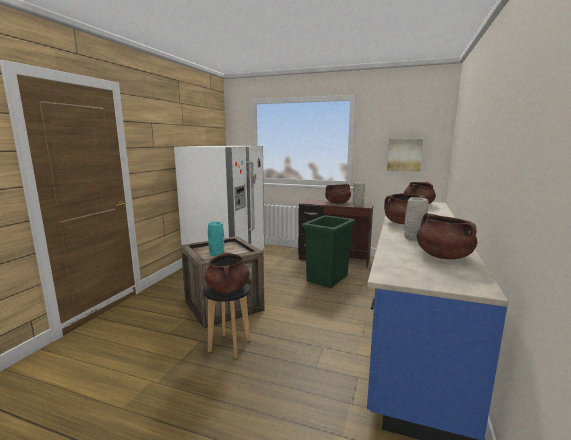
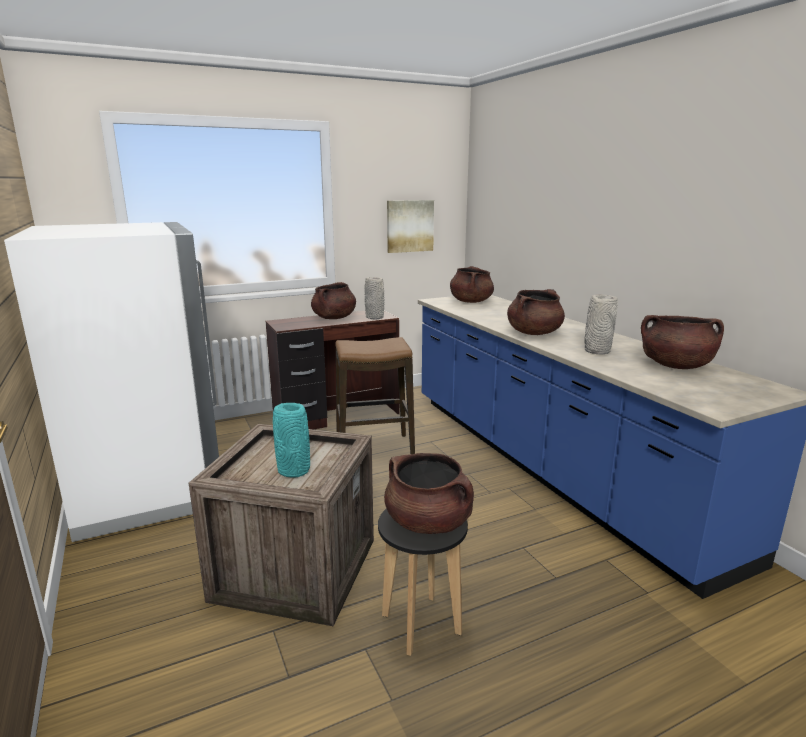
camera: 45 degrees left, 5 degrees up
(326, 278) = (374, 449): green trash can -> stool

